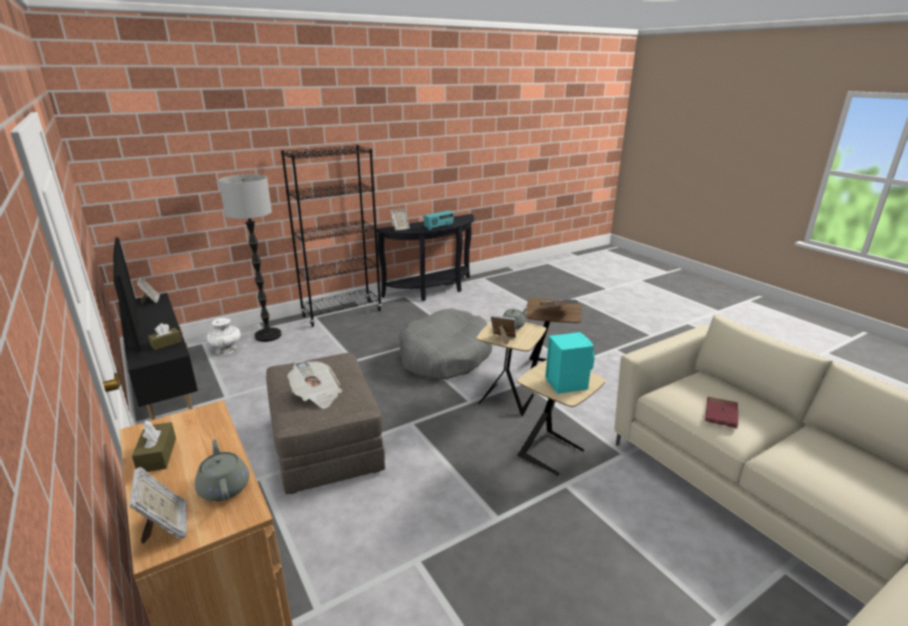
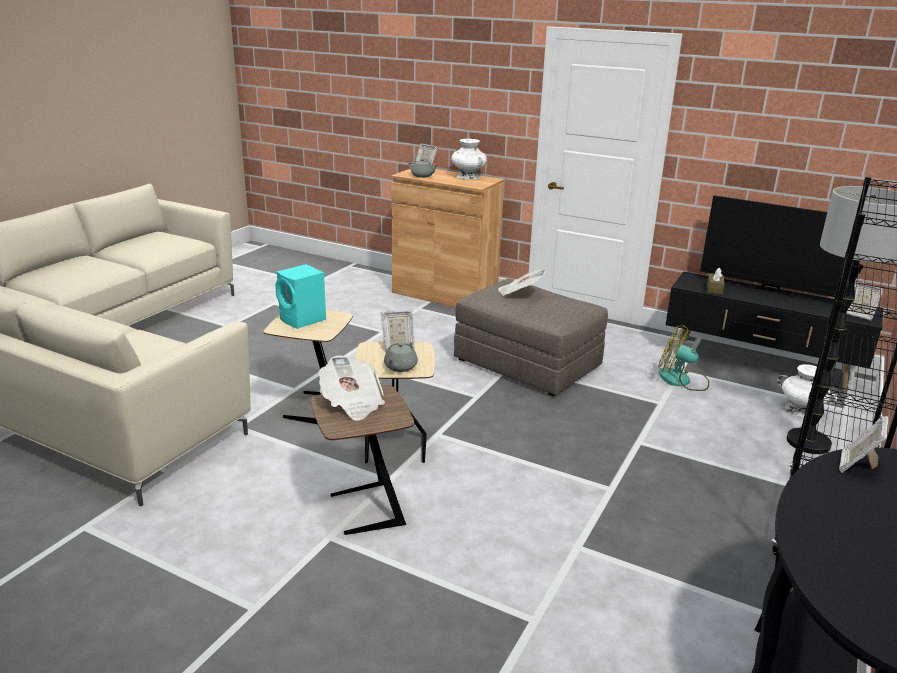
camera: 150 degrees right, 0 degrees up
(157, 455) = (468, 177): brown tissue box -> white vase
(245, 389) = (682, 380): none -> fan
(439, 227) = (803, 508): radio -> none
(445, 356) = (534, 487): grey dog bed -> none
(721, 414) = (143, 343): red book -> none

